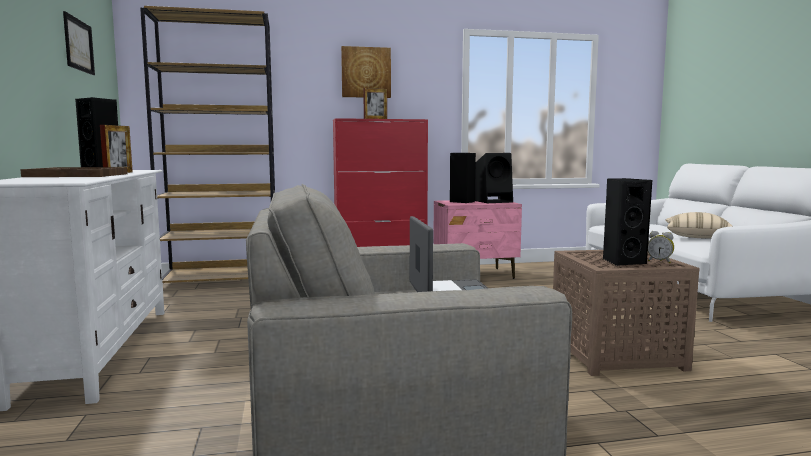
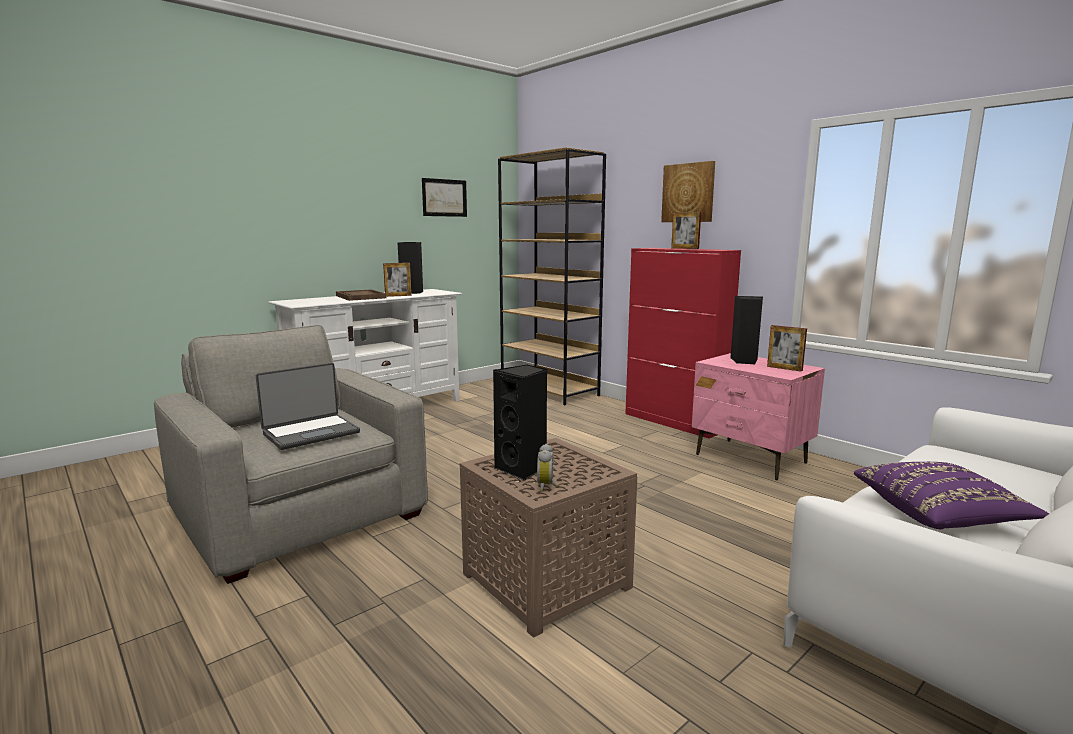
camera: 60 degrees right, 5 degrees up
(493, 201) = (784, 368): black speaker -> picture frame
(697, 237) = (940, 515): beige pillow -> purple pillow

